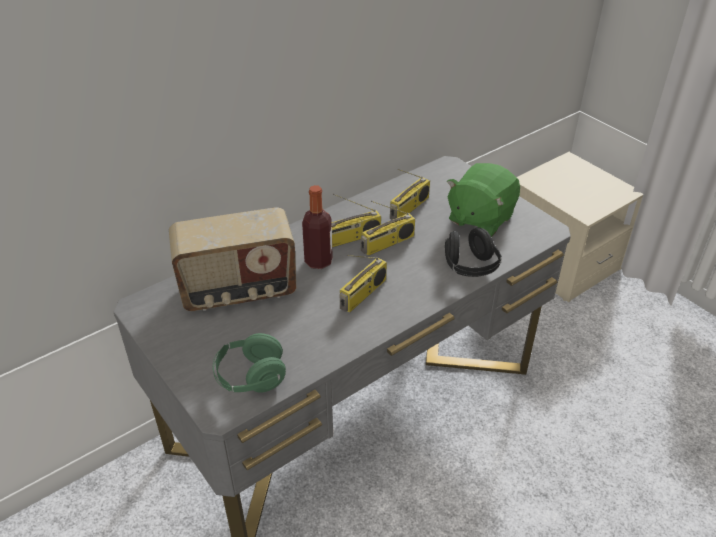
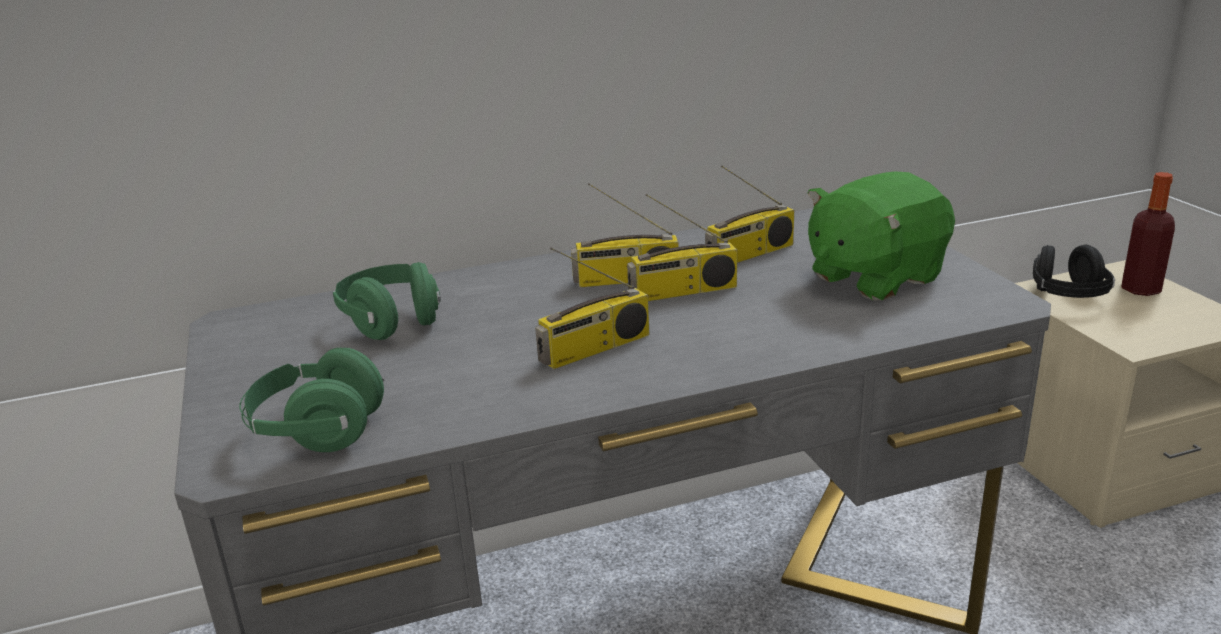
camera: 20 degrees right, 15 degrees down
(238, 291) = (392, 322): radio -> green headphones
(318, 261) = (549, 301): bottle -> bottle (1141, 289)
(470, 267) = (818, 336): black headphones -> black headphones (1067, 296)

